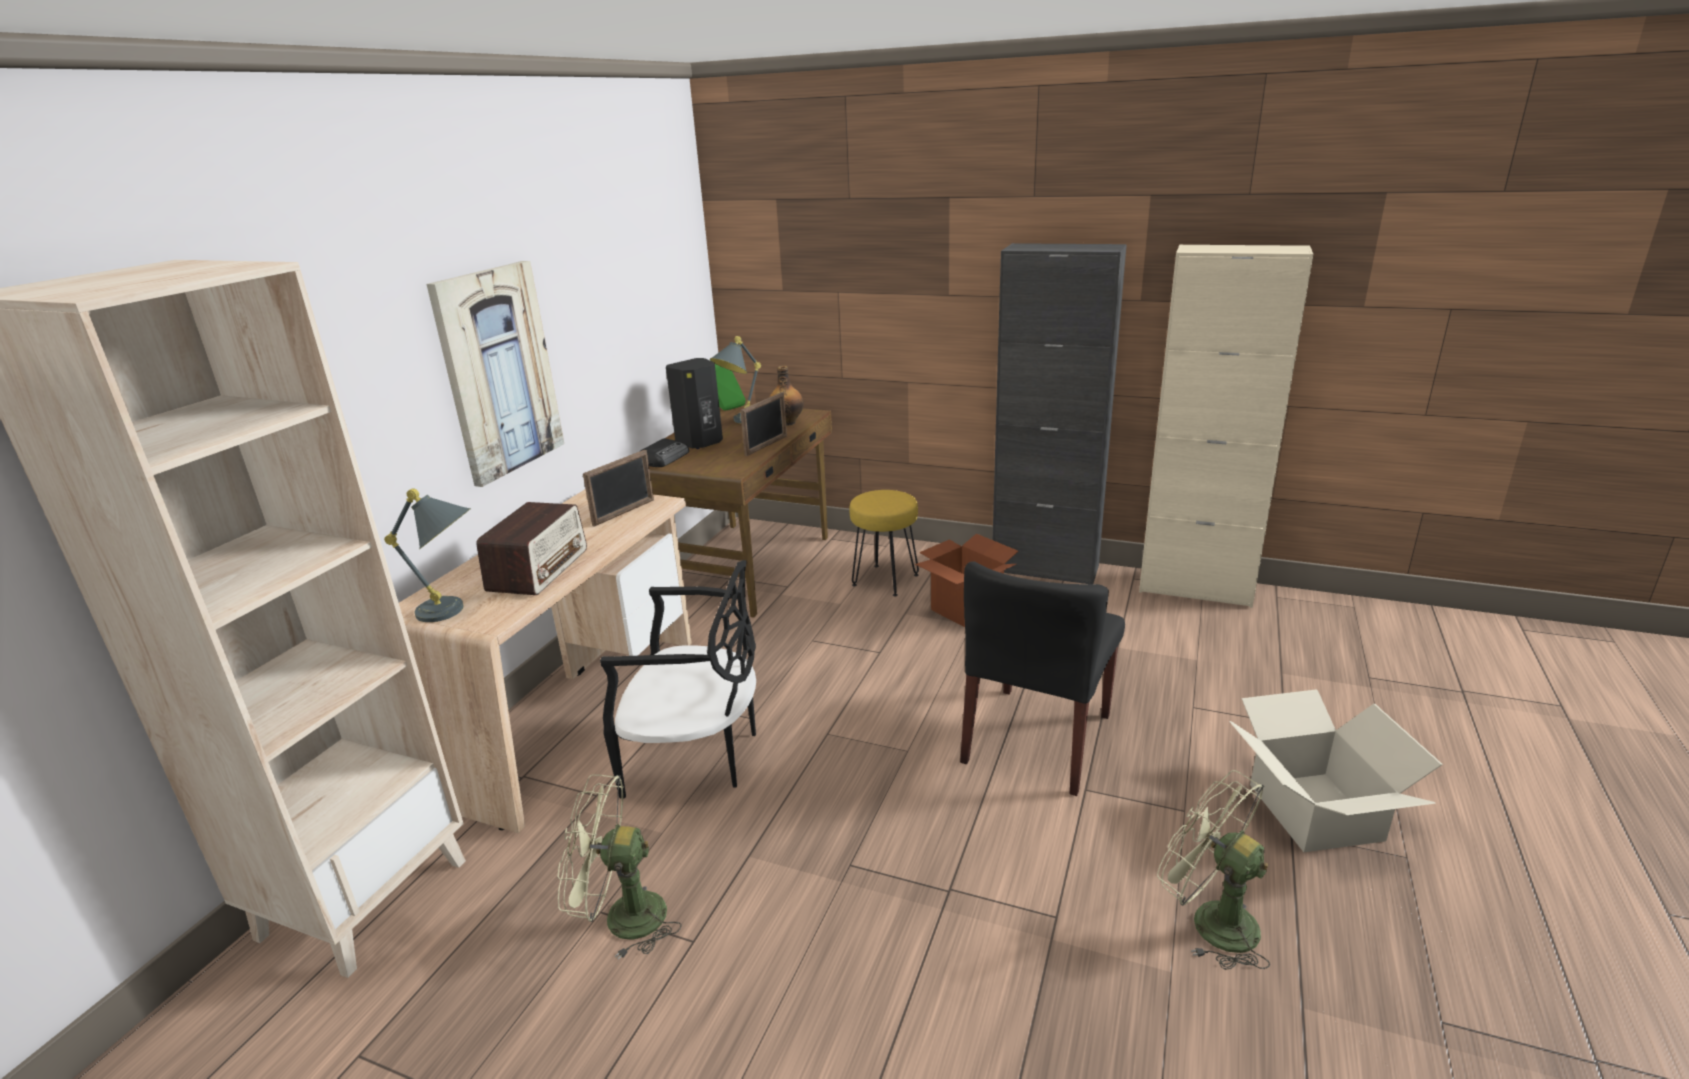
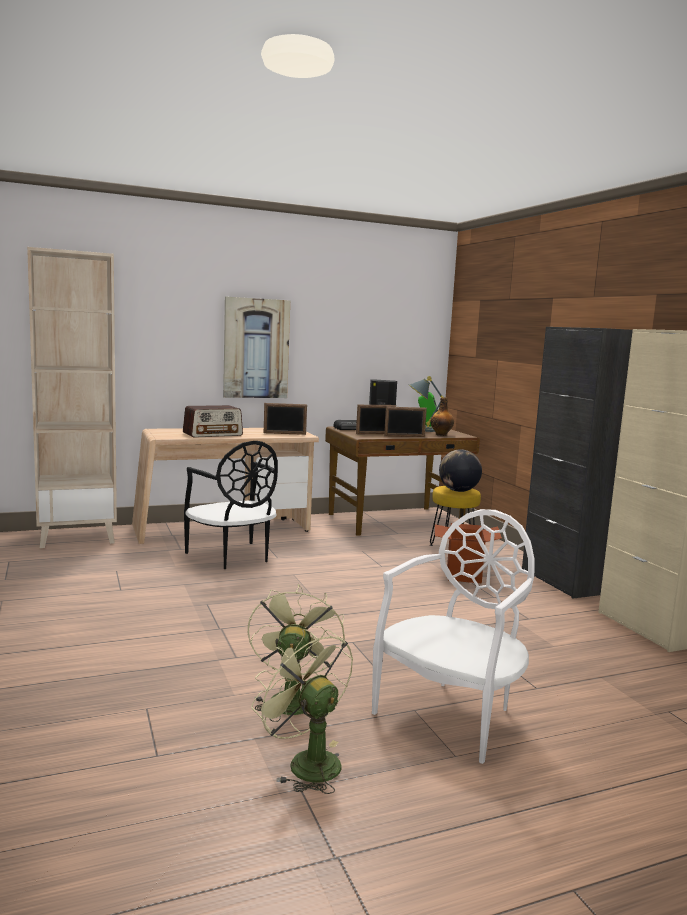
camera: 45 degrees right, 15 degrees down
(455, 612) = (163, 433): grey table lamp -> none
(622, 919) = (117, 575): green fan -> green fan (305, 762)
(723, 455) = (375, 433): none -> picture frame
(892, 502) = (458, 491): none -> globe
(1037, 739) = (376, 620): black chair -> none
(1316, 811) = (452, 715): cardboard box -> white chair

